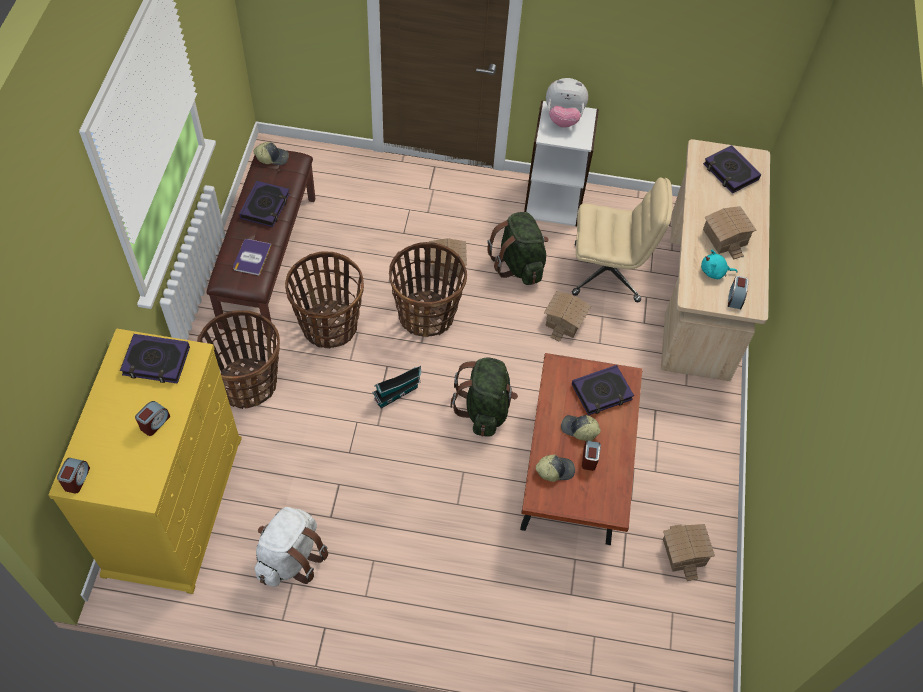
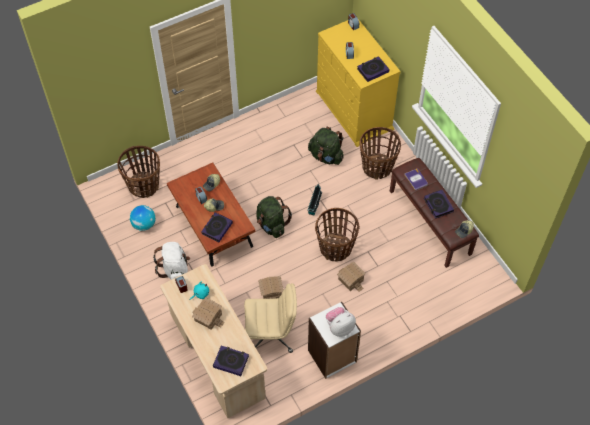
camera: 145 degrees right, 0 degrees up
(290, 558) = (294, 123): white backpack -> white backpack (175, 270)
(329, 325) = (372, 213): basket -> basket (144, 185)
(519, 264) = (317, 305): green backpack -> green backpack (326, 156)
(608, 272) = (271, 334): beige office chair -> beige office chair turned 150 degrees counterclockwise
(682, 552) = (144, 224): toy house -> globe

